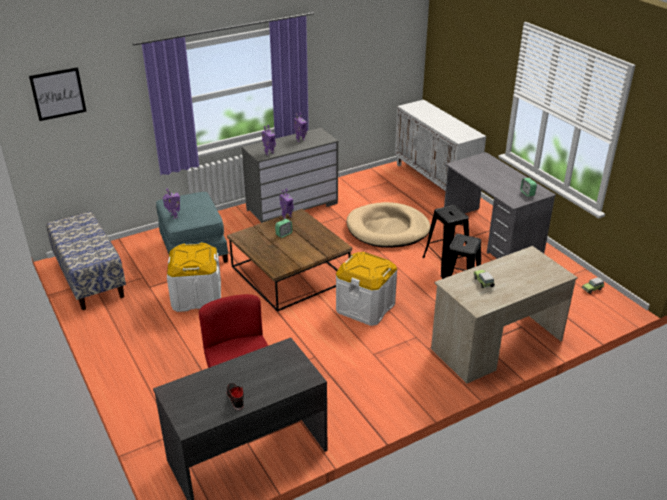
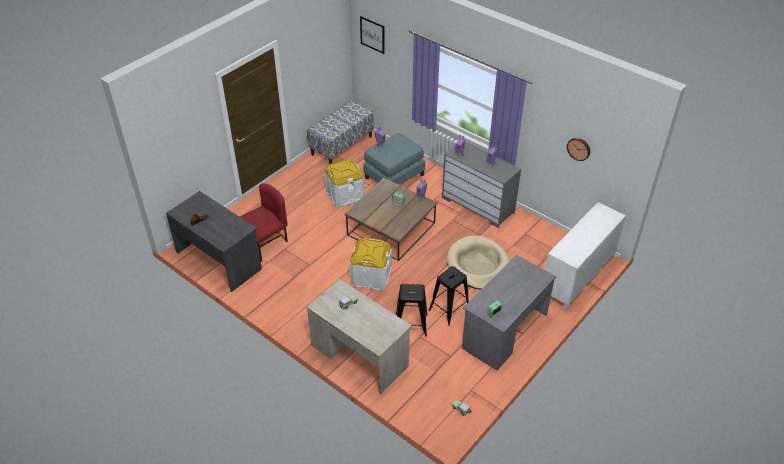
camera: 70 degrees right, 10 degrees up
(365, 62) = (579, 148): none -> wall clock

